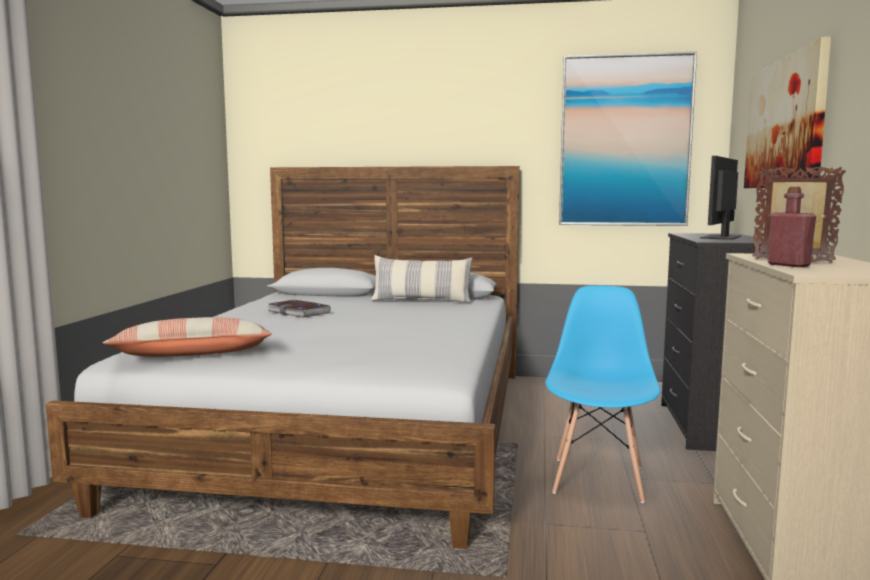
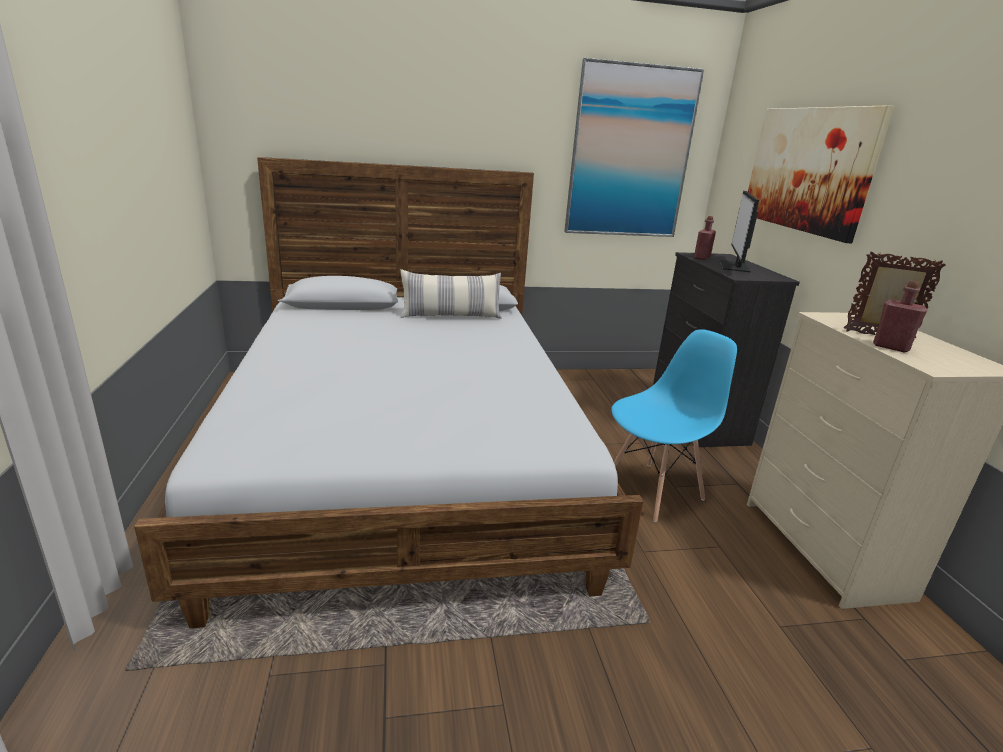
camera: 20 degrees left, 15 degrees up
(194, 355) = (299, 440): pillow -> none
(299, 312) = (345, 344): book -> none
(598, 479) = (653, 491): blue chair -> blue chair turned 60 degrees clockwise
(692, 234) = (702, 258): none -> red bottle

